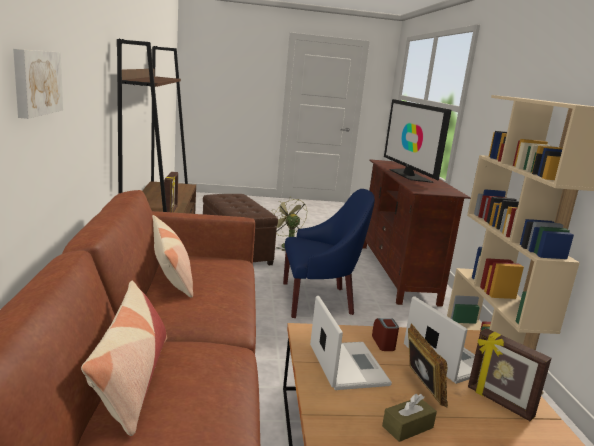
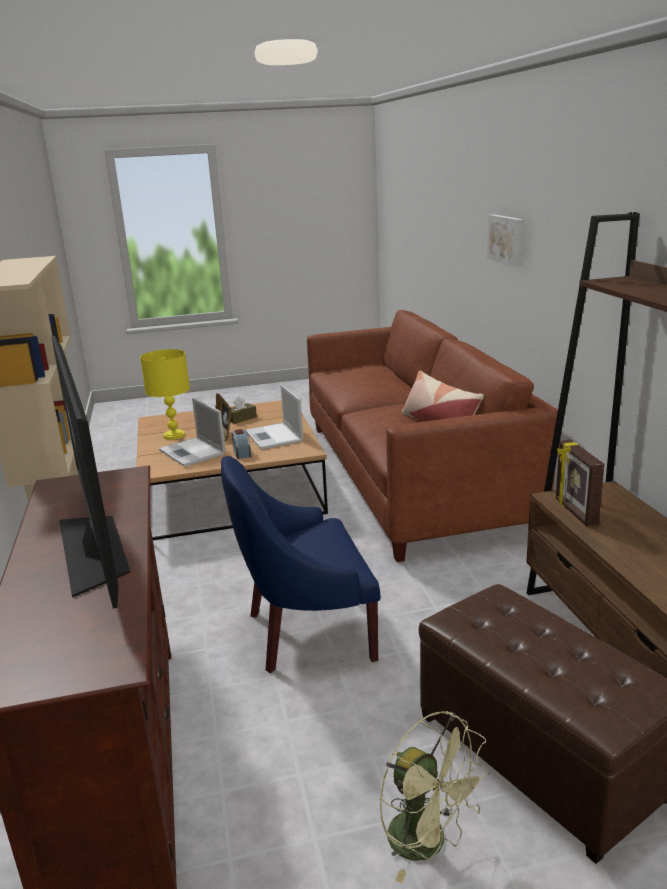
camera: 175 degrees right, 5 degrees up
(131, 380) = (390, 380): pillow -> none
(499, 402) = (173, 435): picture frame -> yellow table lamp

